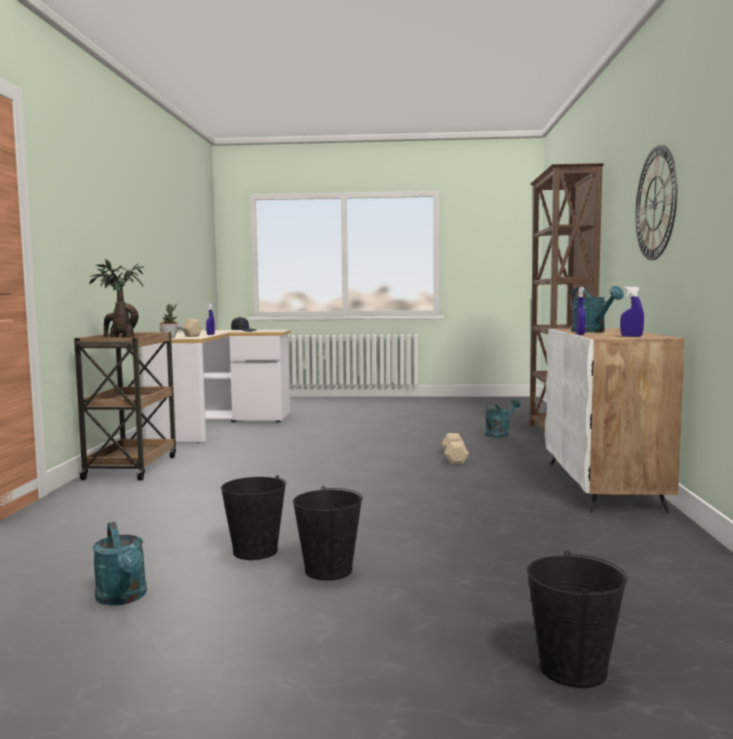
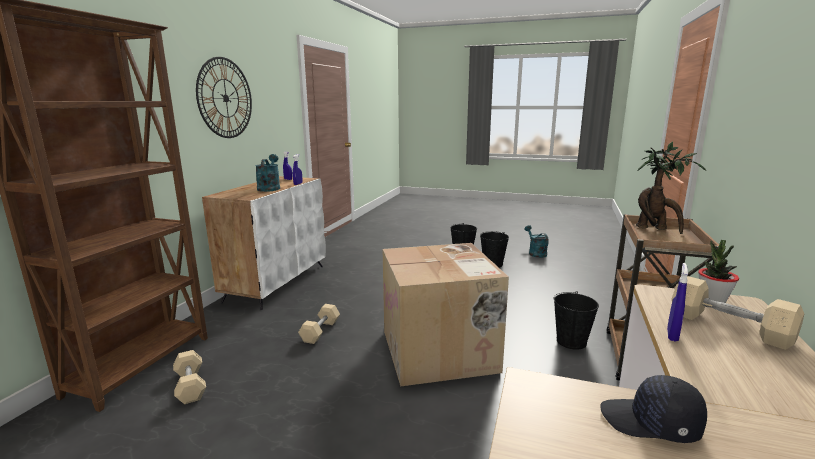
camera: 165 degrees left, 10 degrees up
(326, 457) = (440, 351): none -> cardboard box
(500, 434) = (190, 385): turquoise watering can -> beige dumbbell
(572, 669) = (410, 230): black bucket -> black bucket (571, 341)

